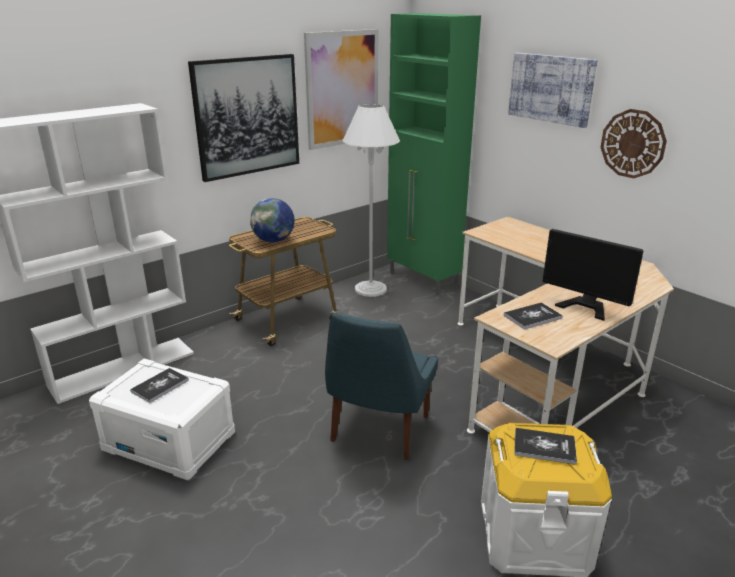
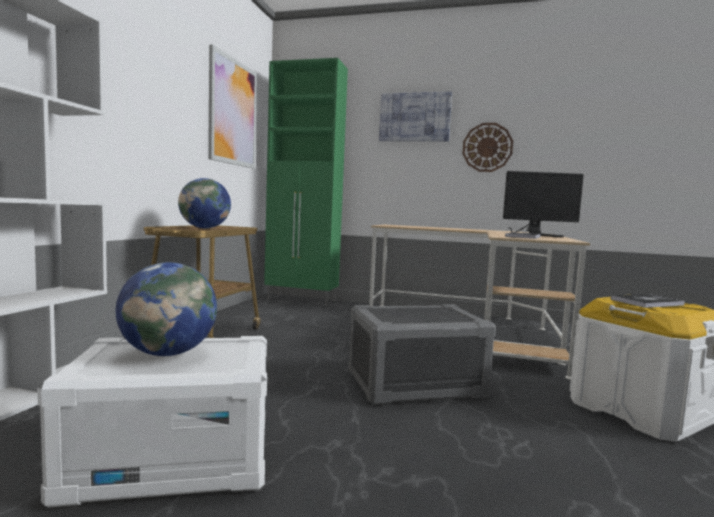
camera: 35 degrees left, 20 degrees down
(160, 386) = (168, 353): book -> globe
(247, 116) = (162, 100): picture -> none
(370, 289) = (263, 309): white floor lamp -> none
(378, 431) = (415, 384): blue chair -> grey storage box

